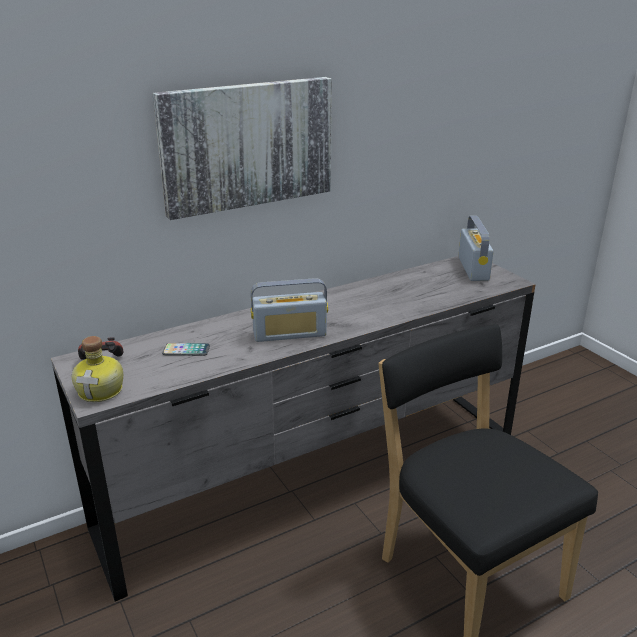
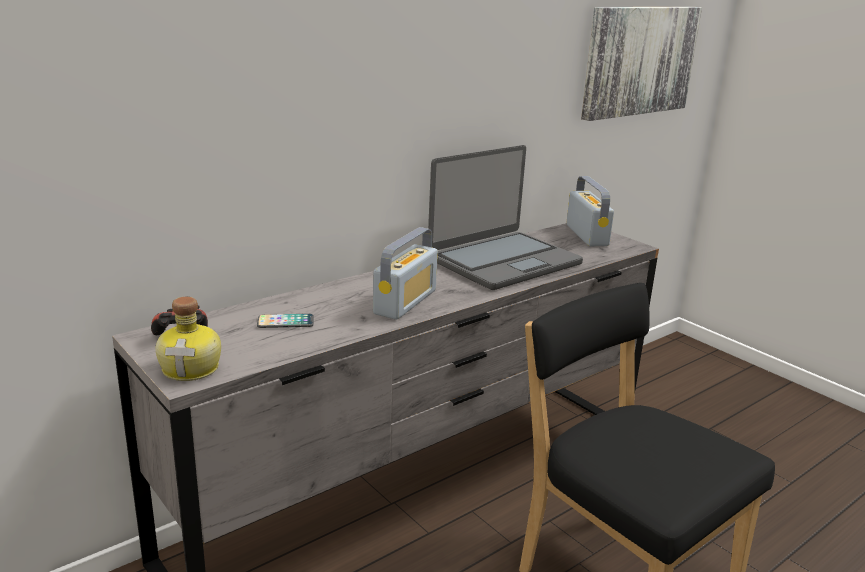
camera: 10 degrees left, 5 degrees down
(247, 145) = (351, 79): picture -> picture (639, 61)
(290, 334) = (405, 302): radio -> radio turned 45 degrees counterclockwise
(388, 295) = (503, 261): none -> laptop

